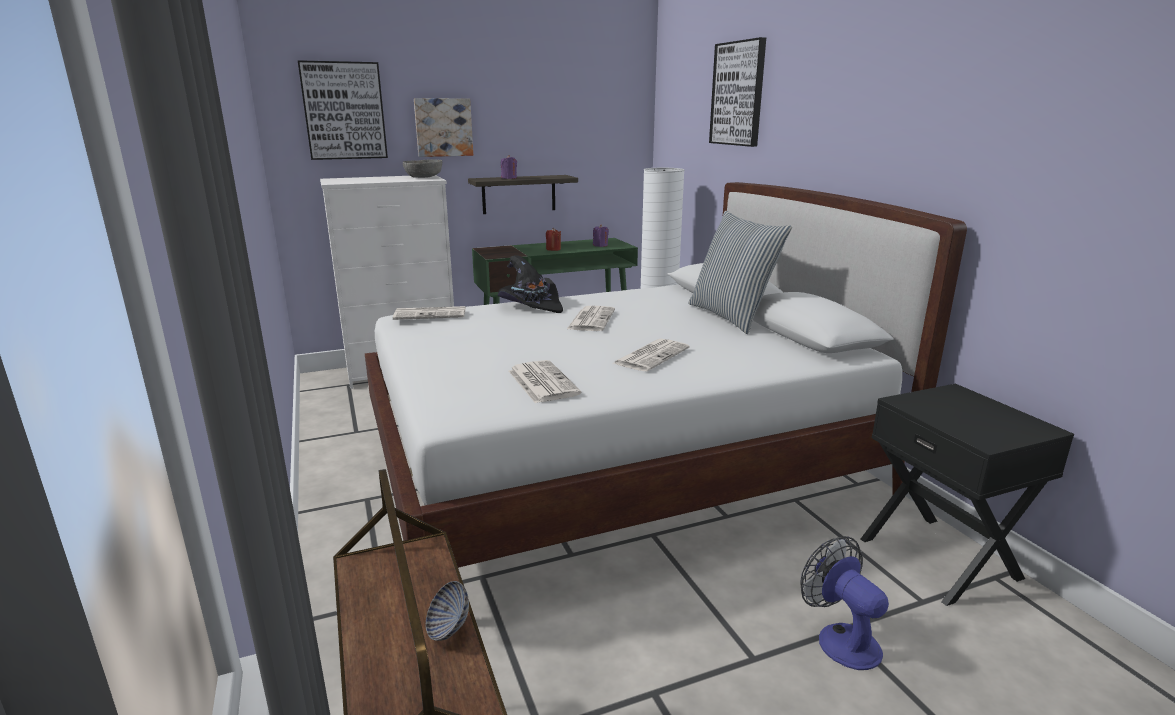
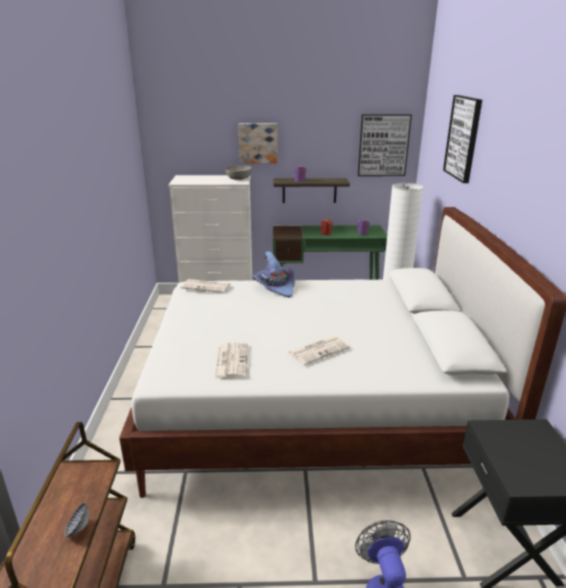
camera: 20 degrees right, 5 degrees up
(344, 111) = (193, 131): picture -> picture (383, 145)
(531, 305) = (275, 286): black hat -> purple hat
(591, 319) = (304, 307): newspaper -> none
(731, 316) = (408, 320): pillow -> none

